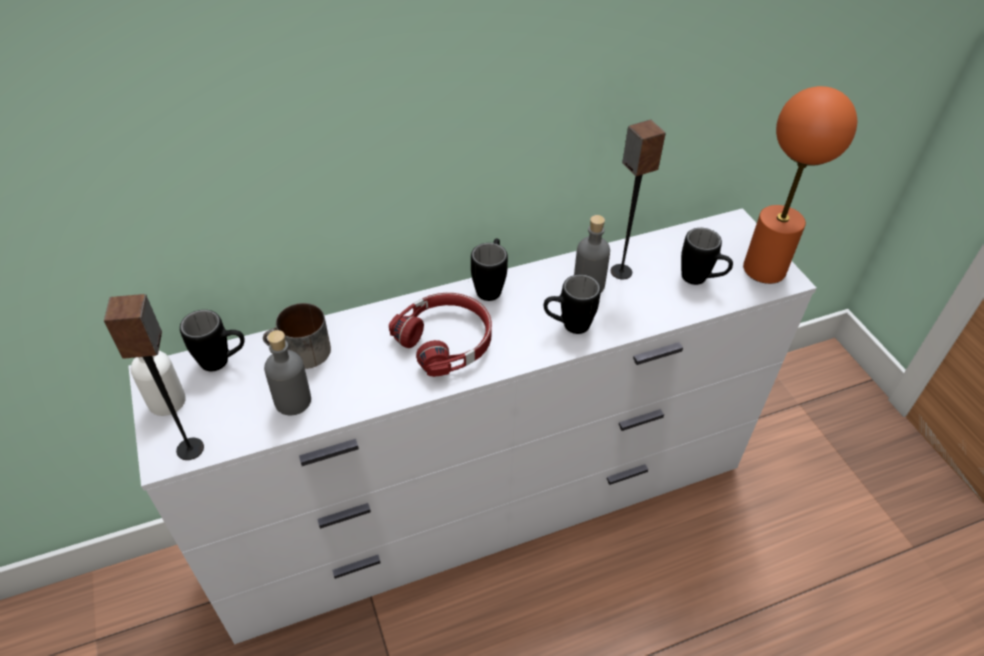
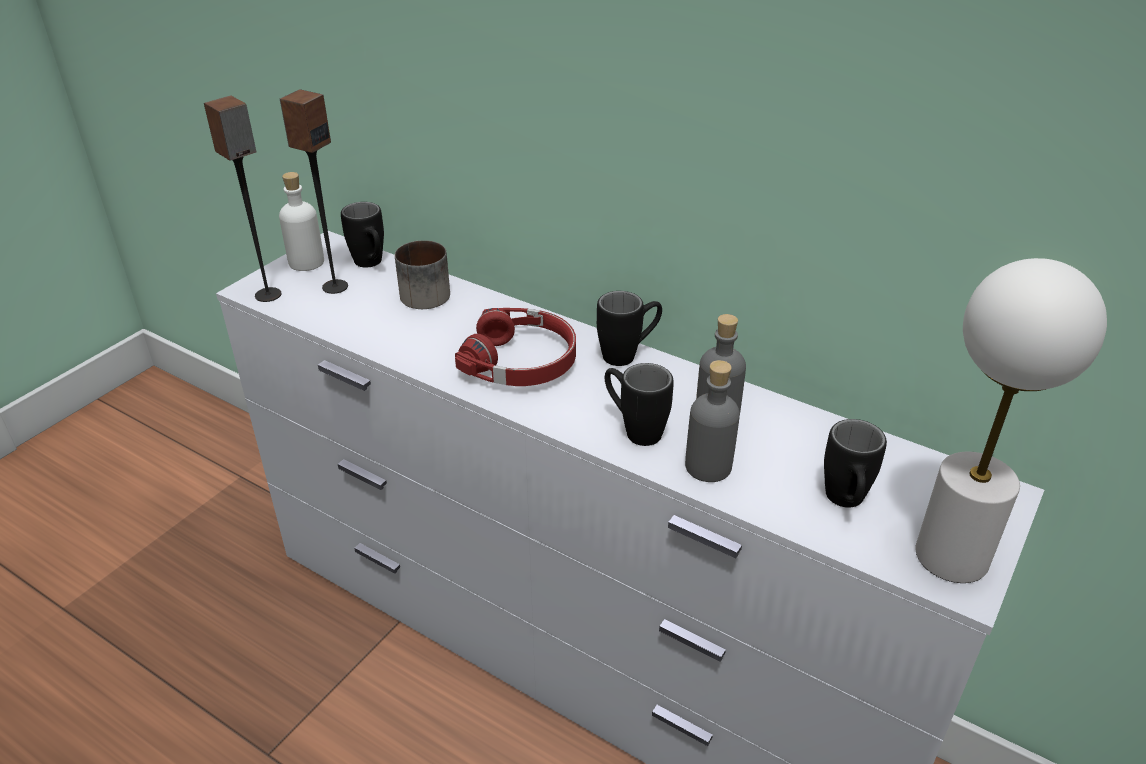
camera: 55 degrees right, 10 degrees down
(293, 401) = (362, 316): grey bottle -> grey bottle (708, 466)
(620, 272) = (770, 432): speaker -> speaker (334, 286)
(765, 269) = (952, 557): orange table lamp -> white table lamp

